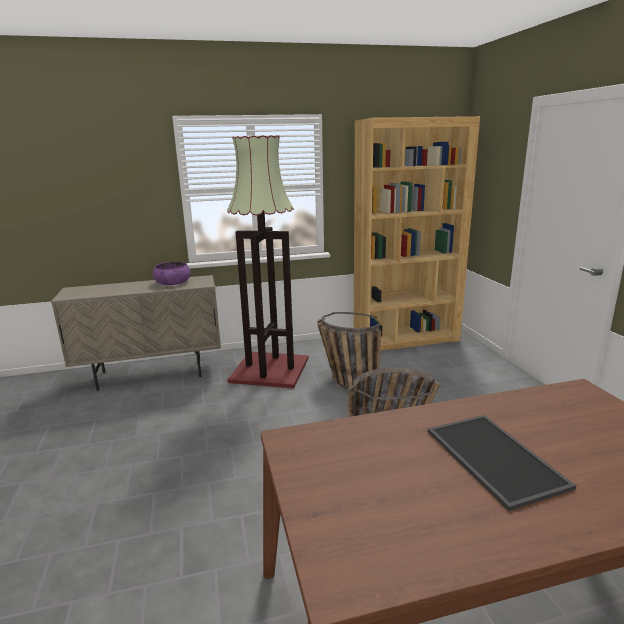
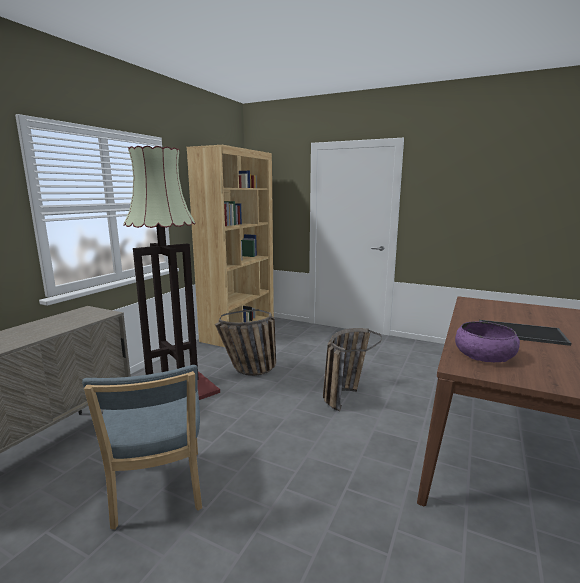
camera: 50 degrees left, 5 degrees down
(155, 433) = (158, 491): none -> blue chair
(172, 282) = (57, 321): purple bowl -> purple bowl (484, 355)

